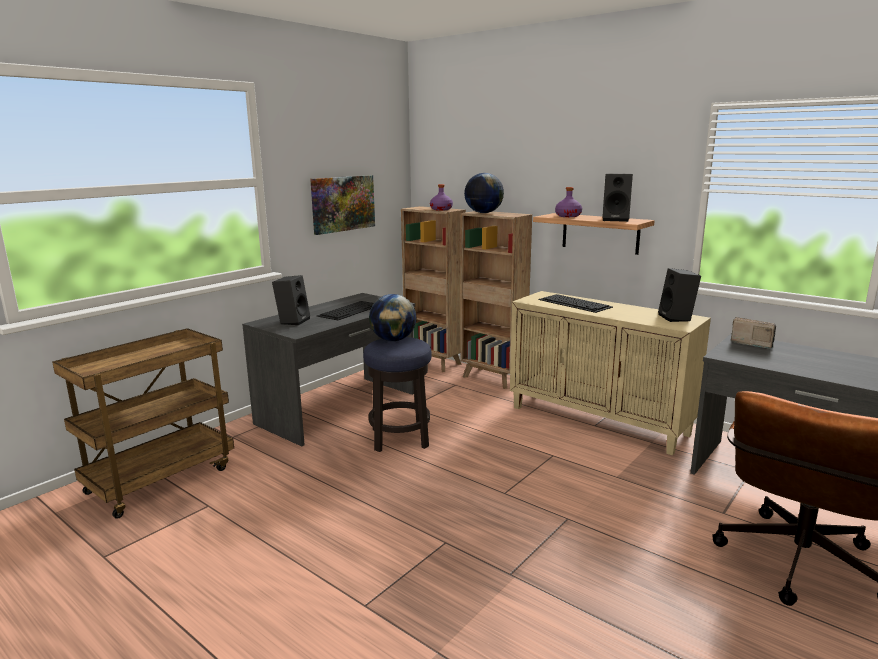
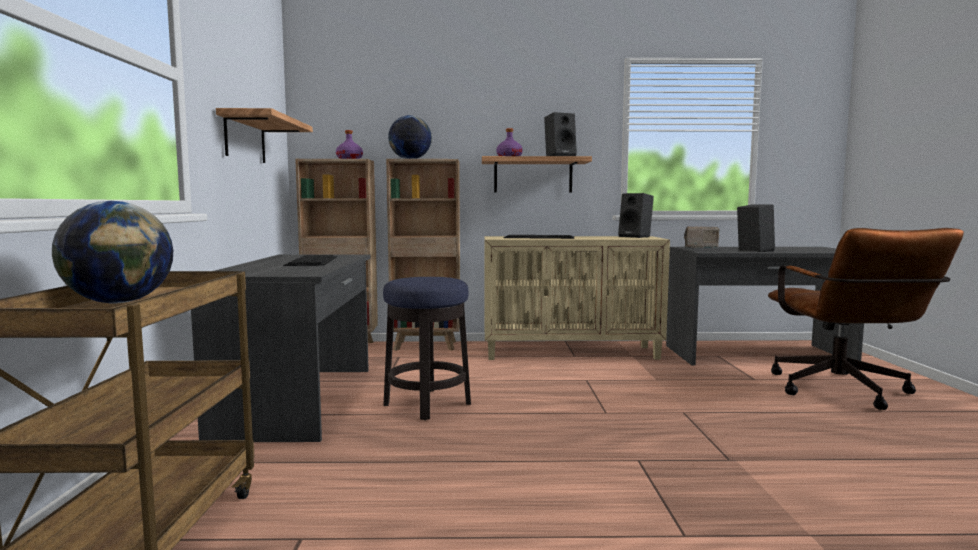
camera: 40 degrees left, 10 degrees down
(293, 321) = (263, 270): black speaker -> black speaker (753, 250)
(343, 203) = (245, 139): picture -> shelf
(393, 340) = (412, 278): globe -> globe (119, 302)

